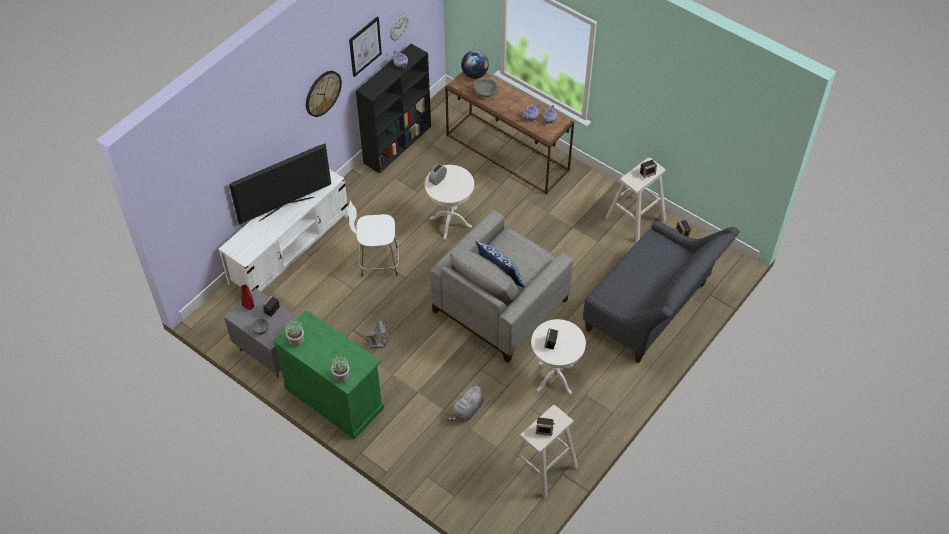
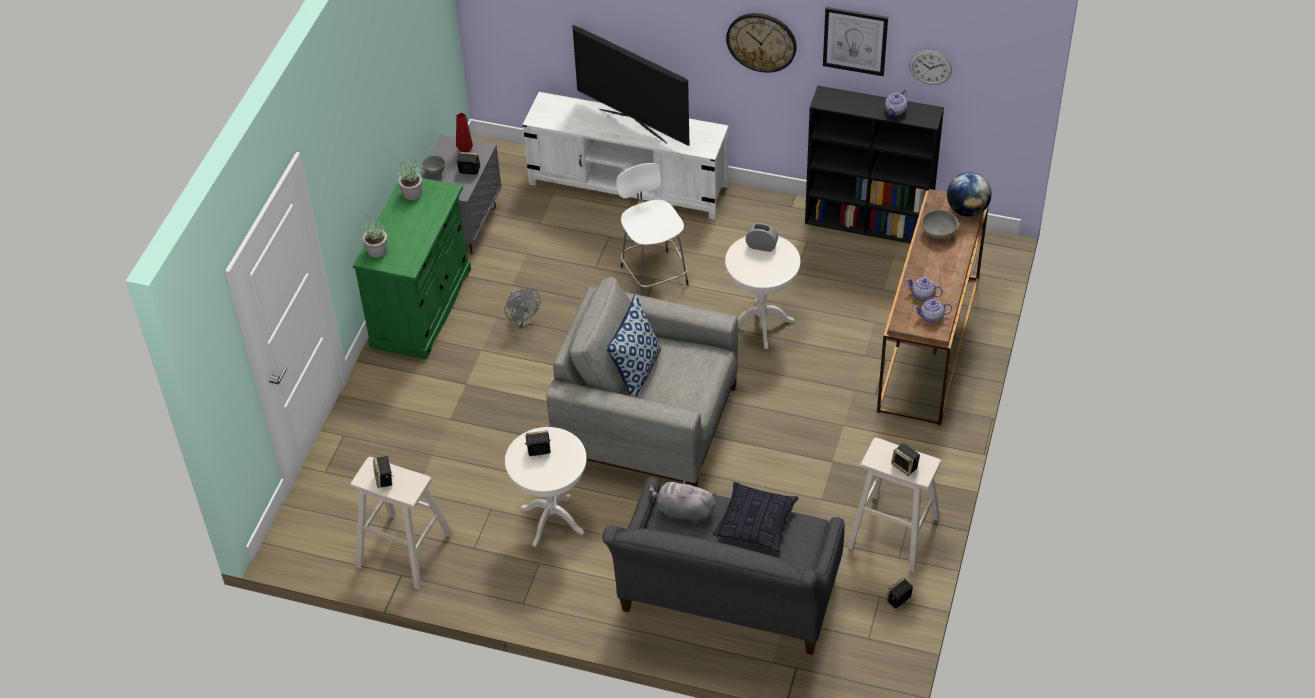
camera: 70 degrees right, 5 degrees down
(467, 410) = (458, 443): grey plush toy -> grey plush toy (683, 511)
(640, 261) = (756, 523): none -> pillow

